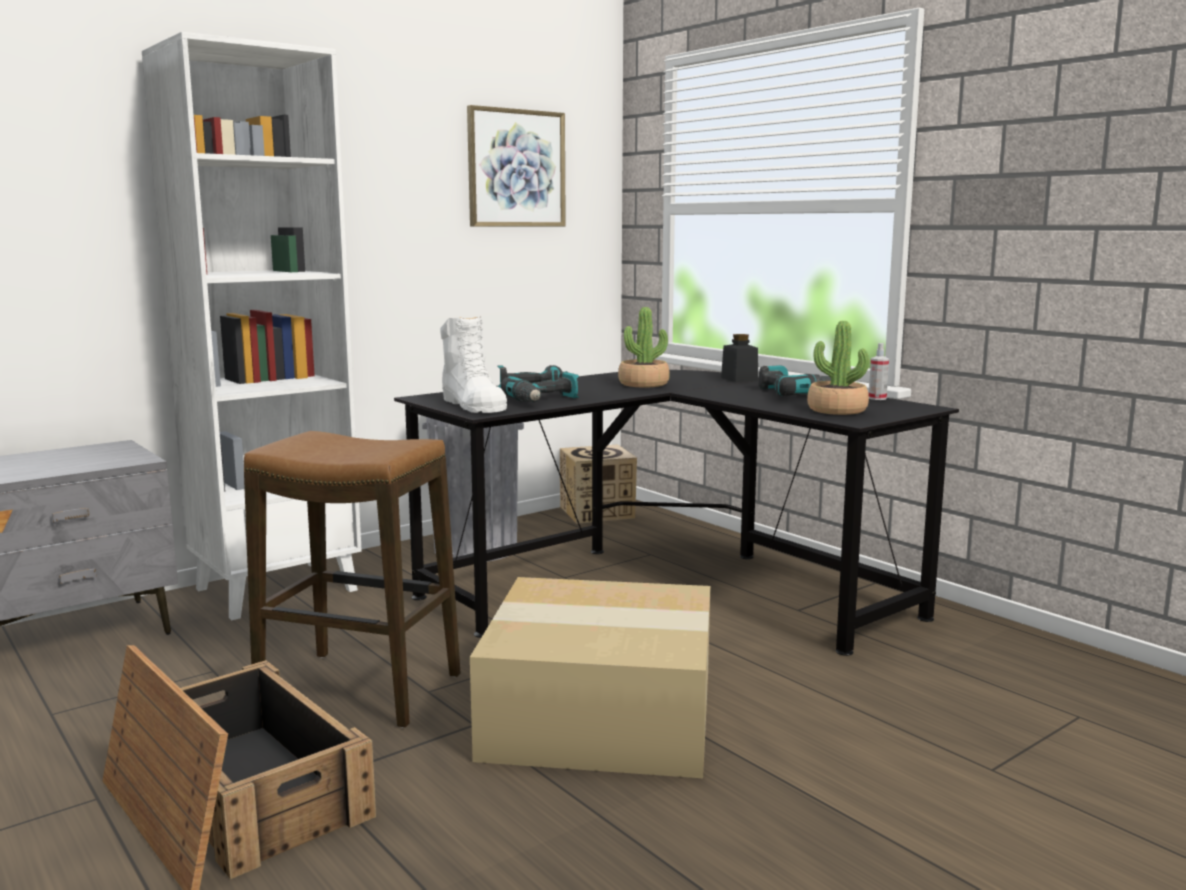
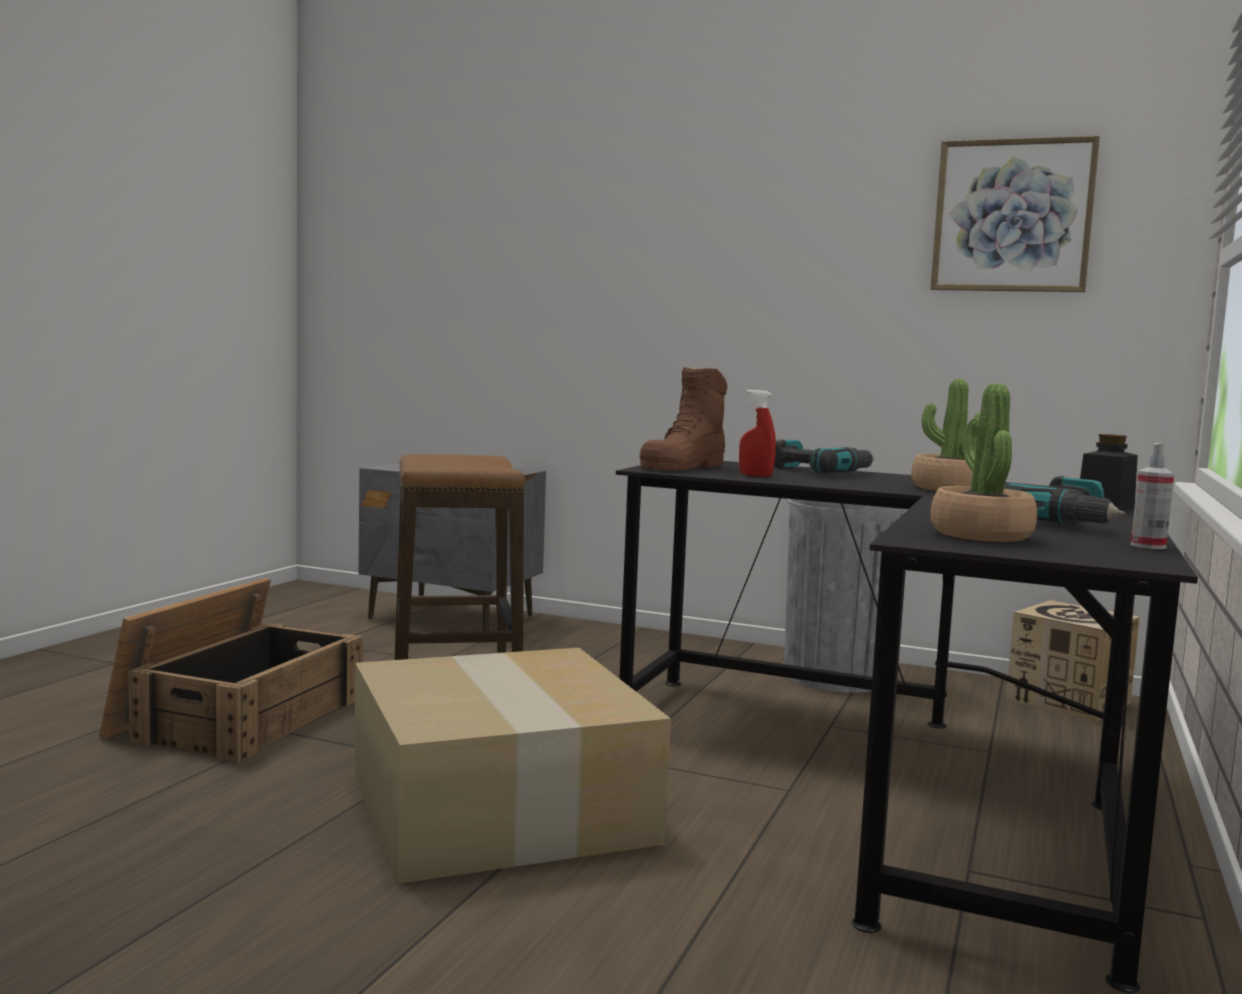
camera: 60 degrees right, 5 degrees down
(277, 589) = (614, 640): white bookcase -> none
(473, 405) = (684, 467): white boot -> brown boot
(544, 401) = (755, 476): power drill -> red spray bottle

